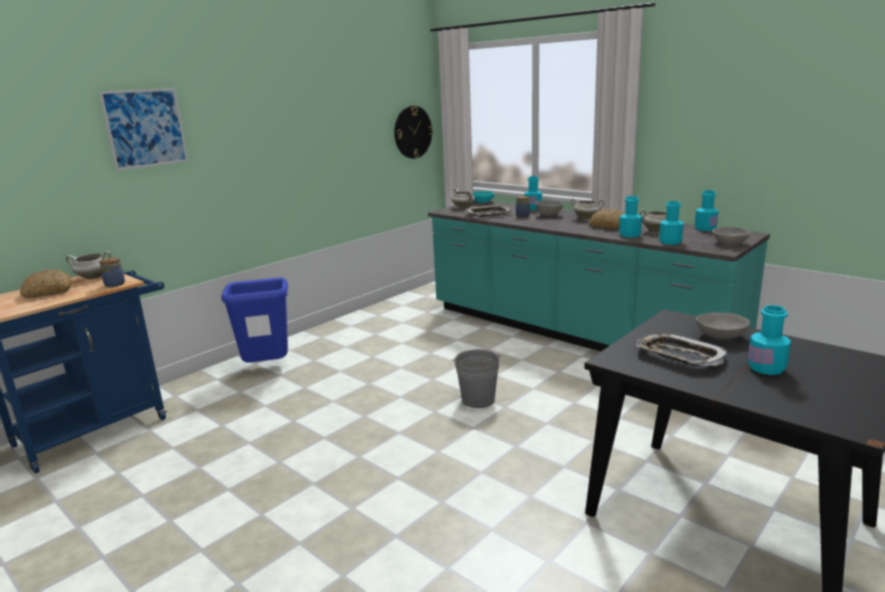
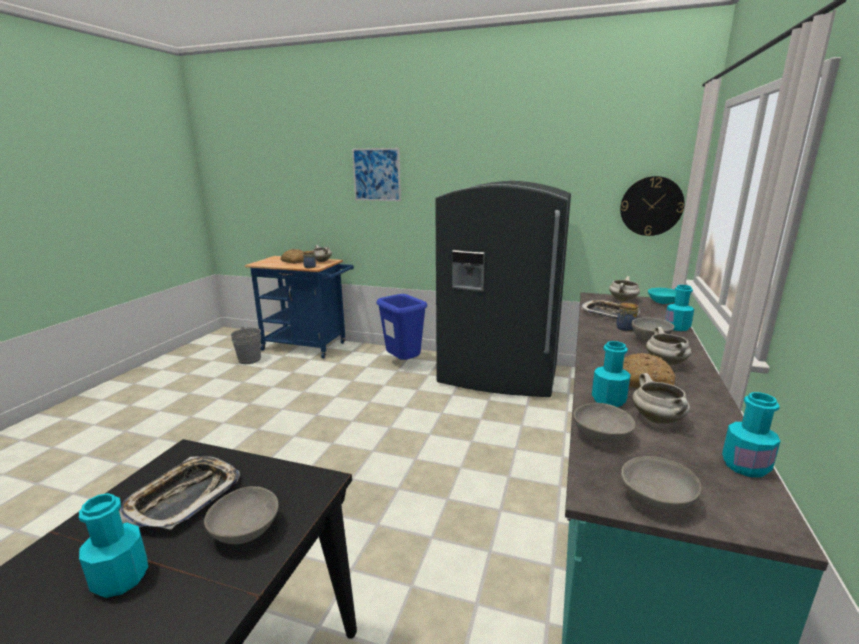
camera: 65 degrees right, 0 degrees up
(363, 330) = (498, 376): none -> grey fridge
(478, 400) = (404, 469): grey bucket -> grey bucket (249, 360)
(670, 242) = (600, 436): turquoise bottle -> grey bowl

